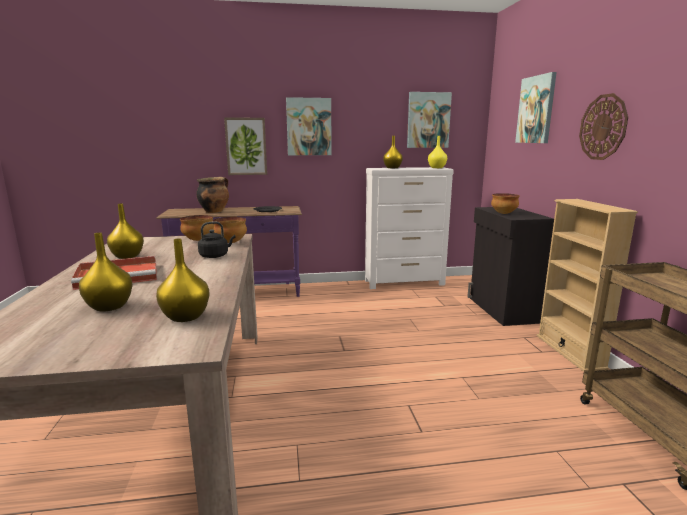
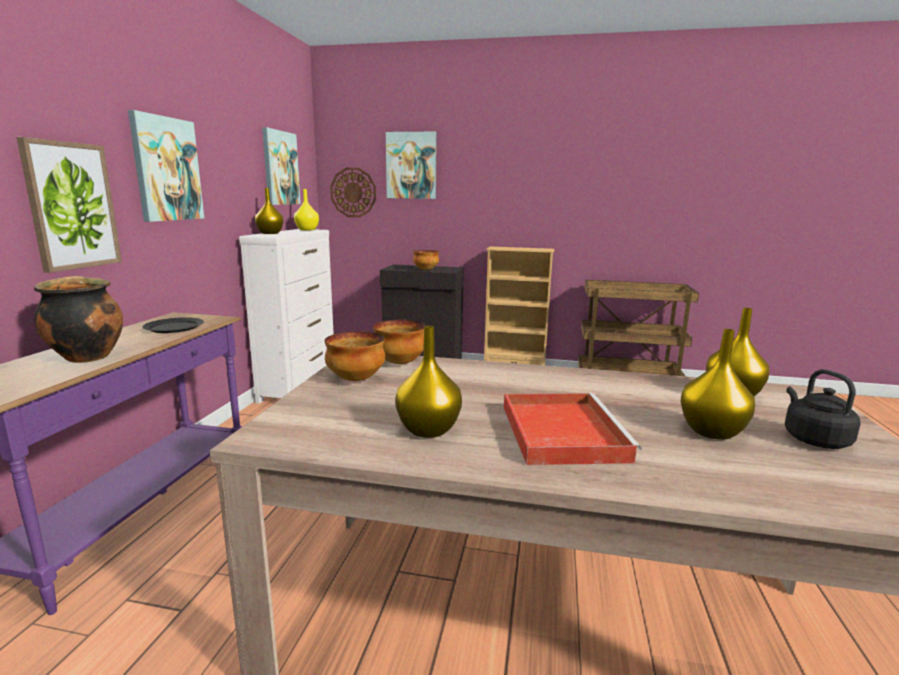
camera: 70 degrees left, 0 degrees up
(215, 256) = (477, 374): black kettle -> black kettle (813, 439)
(603, 127) = (505, 186): wall clock -> wall clock (353, 192)

